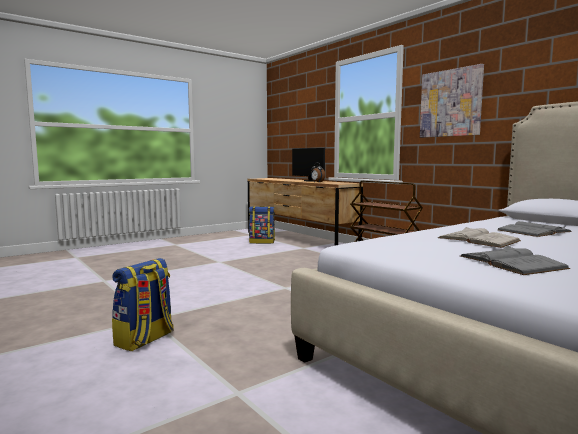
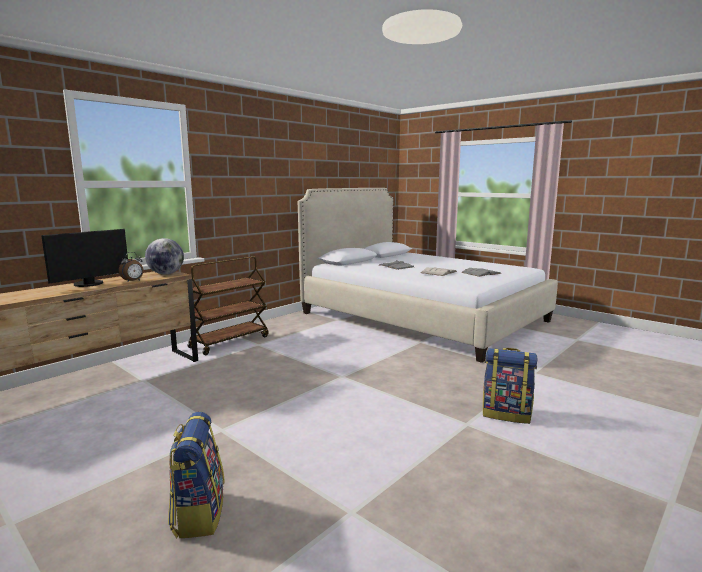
camera: 100 degrees left, 5 degrees up
(262, 242) = (68, 415): backpack -> backpack (198, 514)
(341, 183) = (166, 274): none -> globe
(450, 103) = (243, 178): picture -> none

